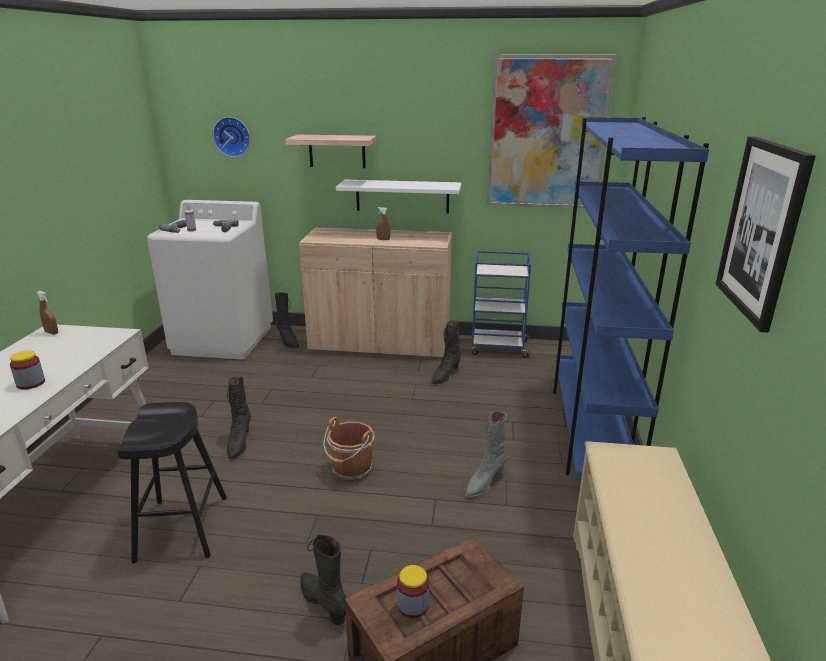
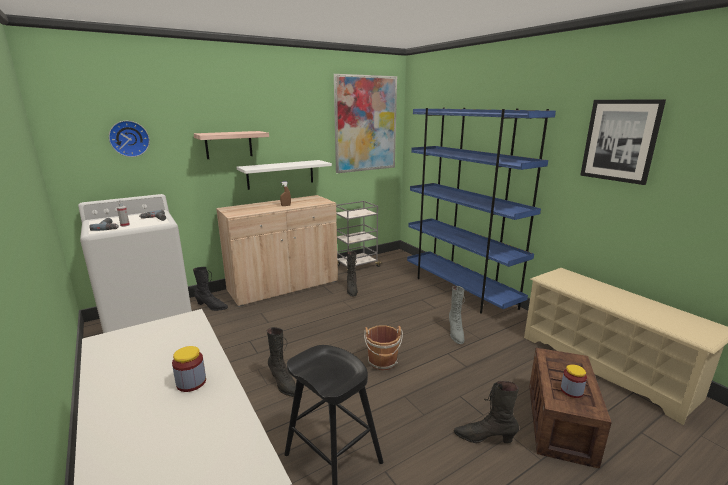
camera: 40 degrees left, 5 degrees down
(51, 333) = (109, 342): brown spray bottle -> none
(498, 347) = (357, 266): blue cart -> grey cart

